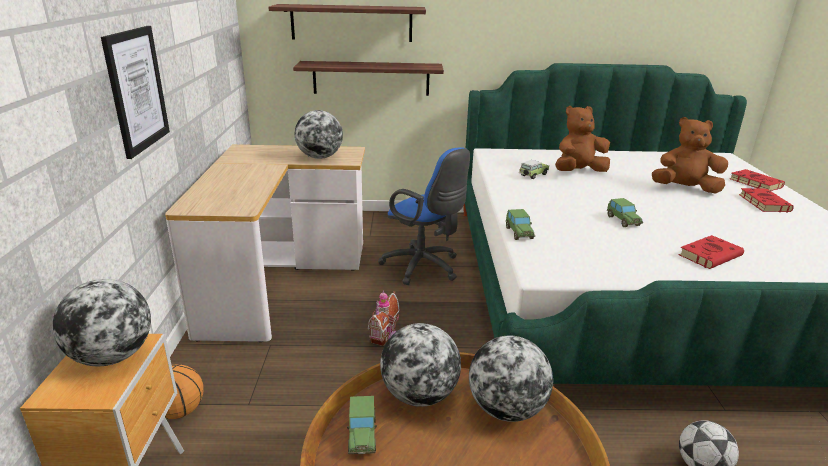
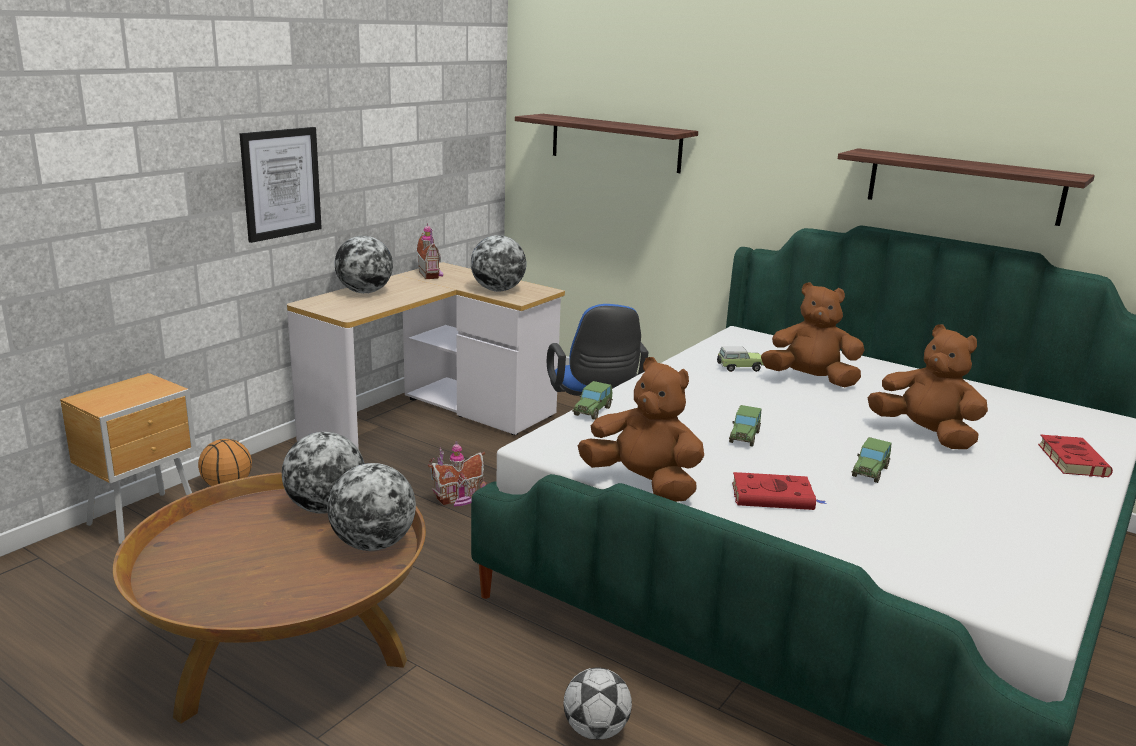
camera: 35 degrees right, 5 degrees down
(112, 356) = (141, 391): globe -> globe (365, 292)
(244, 156) = (431, 274): none -> toy house
(362, 434) = (246, 512): toy car -> toy car (870, 471)
(371, 78) = (631, 213): shelf -> shelf (963, 186)
(644, 276) = (643, 484): none -> brown plush toy
(763, 202) = (1016, 481): red book -> none

